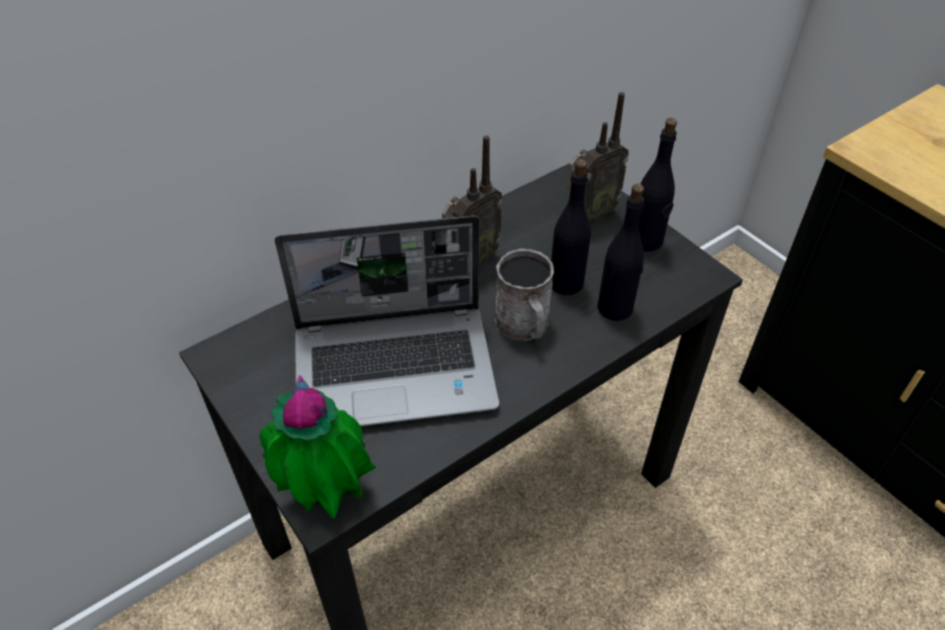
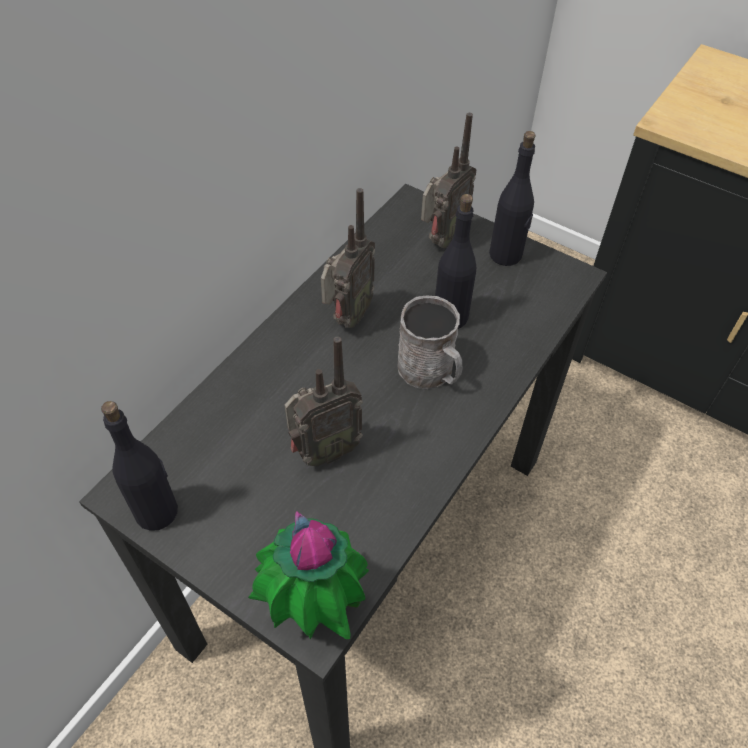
camera: 20 degrees left, 5 degrees up
(396, 367) = (323, 451): laptop -> radio
(615, 308) = (507, 330): black bottle -> black bottle (157, 511)

